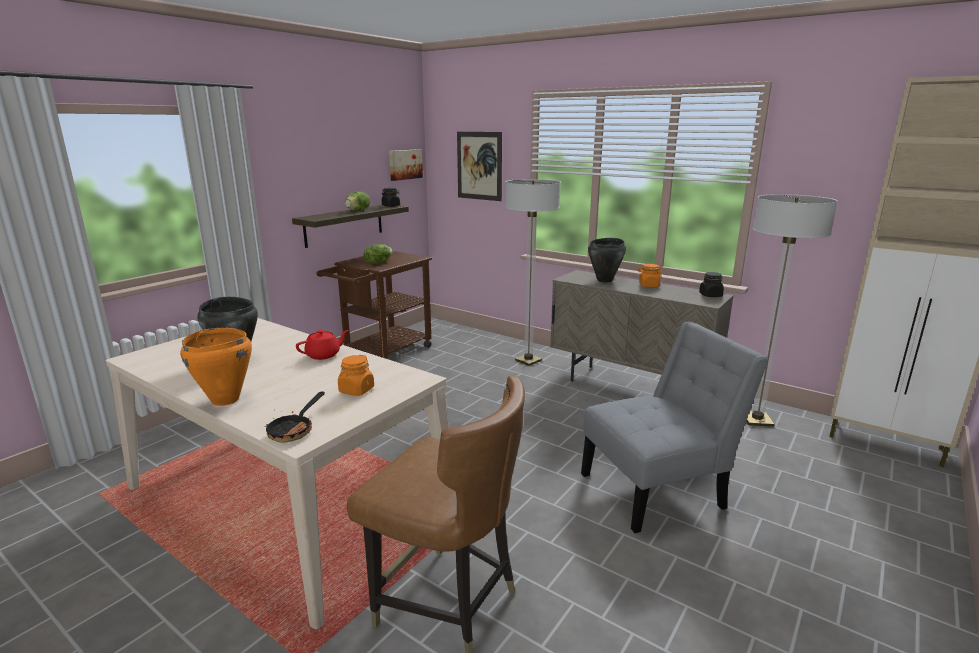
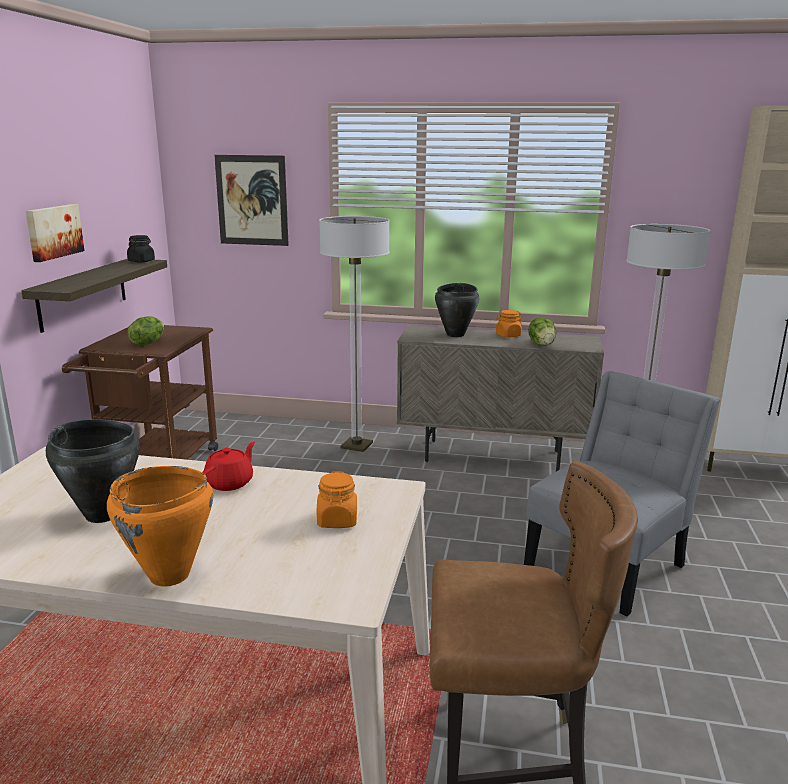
camera: 25 degrees left, 0 degrees up
(294, 430) = (326, 591): frying pan -> none
(358, 210) = (106, 271): lettuce -> lettuce (542, 344)
(405, 164) = (142, 201): picture -> picture (53, 232)
(710, 295) = (580, 339): black jar -> none

